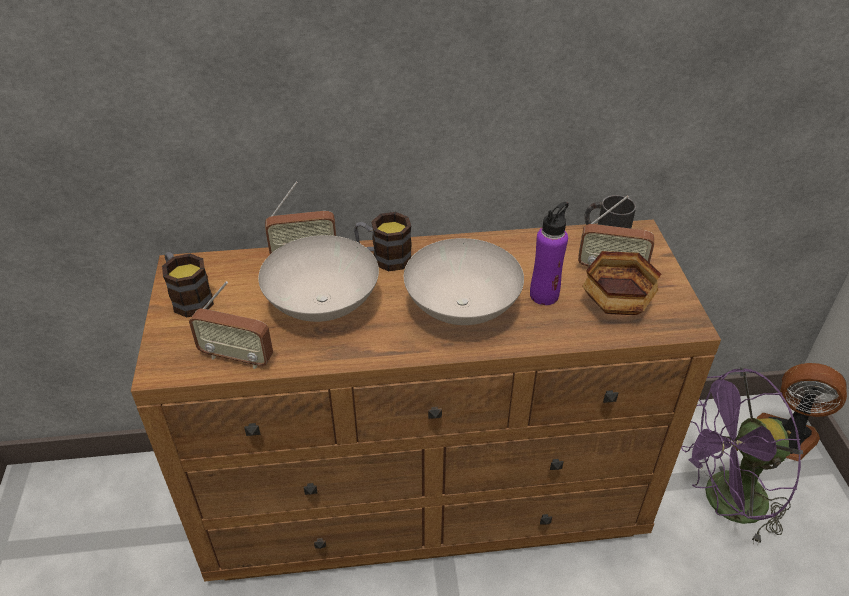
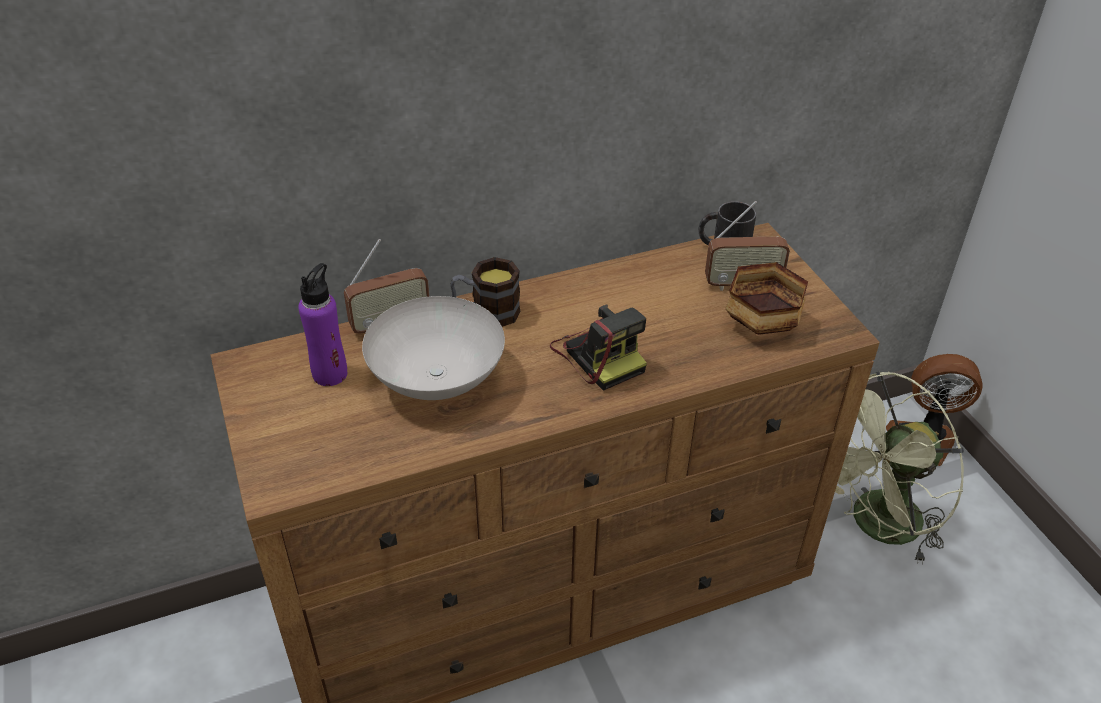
camera: 15 degrees left, 0 degrees up
(188, 298) = (270, 399): mug -> none
(237, 357) = (360, 457): radio -> none
(463, 307) = (599, 354): white bowl -> camera
(544, 295) = (682, 326): purple bottle -> purple bottle (330, 374)
(723, 503) = (876, 526): purple fan -> green fan

